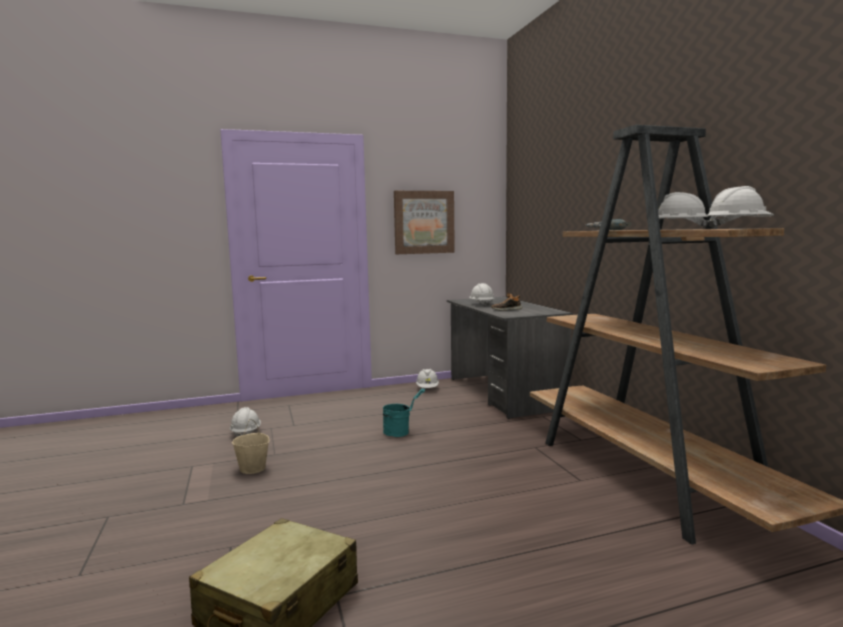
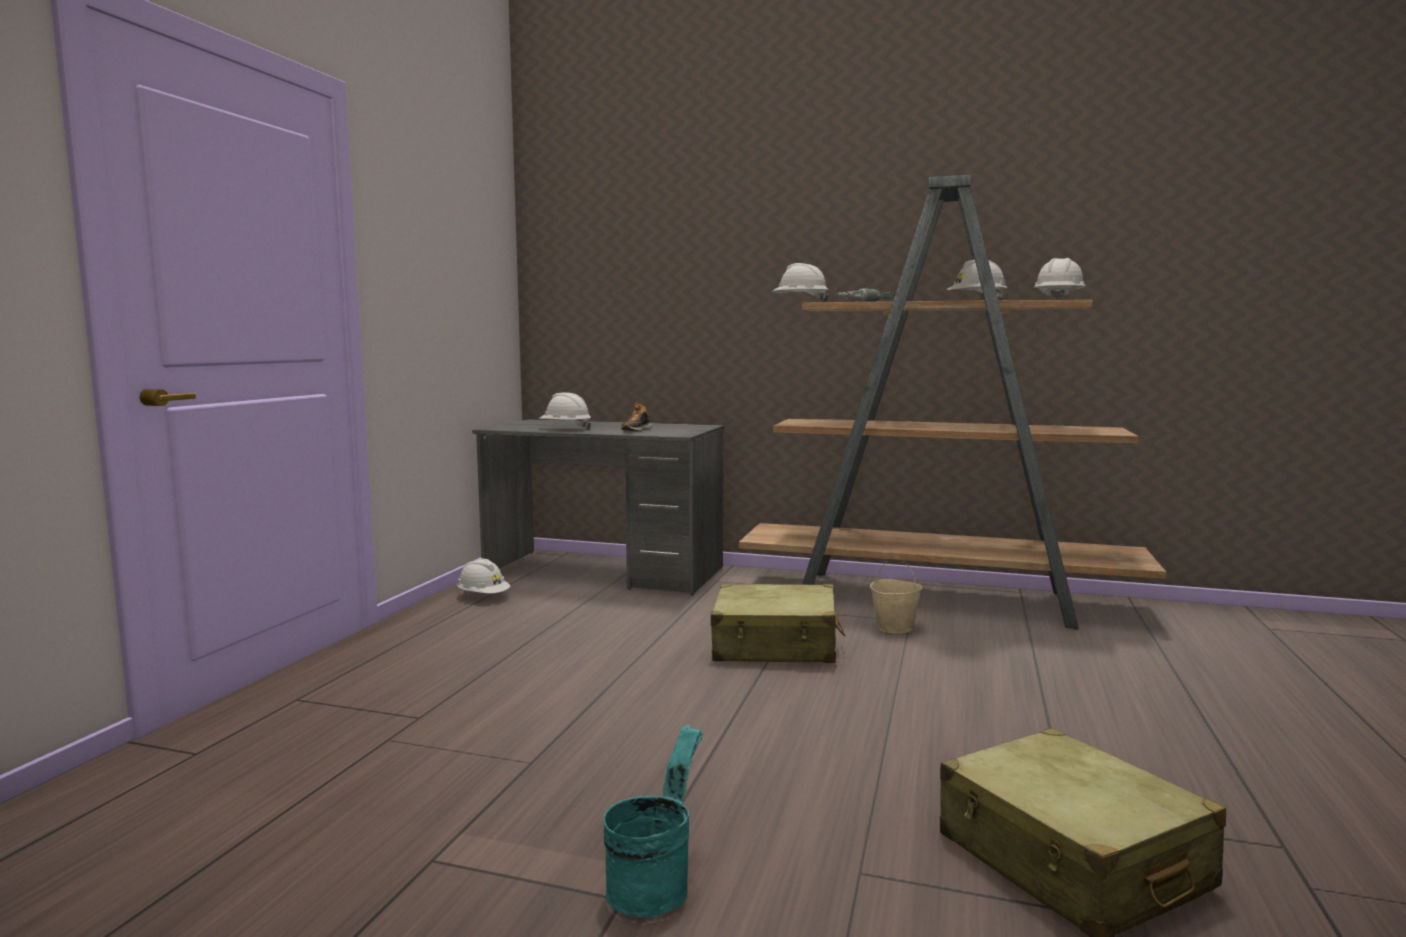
camera: 55 degrees left, 0 degrees up
(246, 433) = (359, 768): white hard hat -> white hard hat (799, 303)
(253, 468) = (564, 795): beige bucket -> beige bucket (895, 628)
(401, 432) = (621, 655): turquoise bucket -> turquoise bucket (655, 884)
(424, 222) = (433, 282): picture -> none
(468, 457) = (775, 646): none -> beige suitcase

